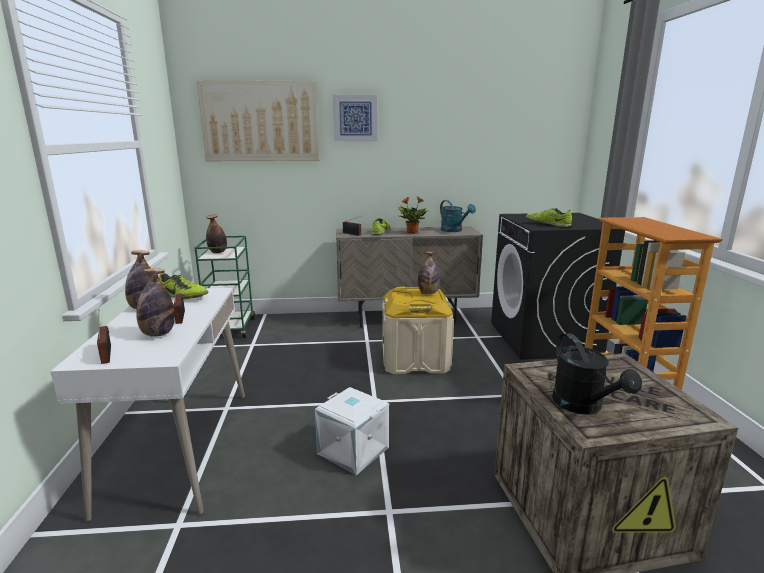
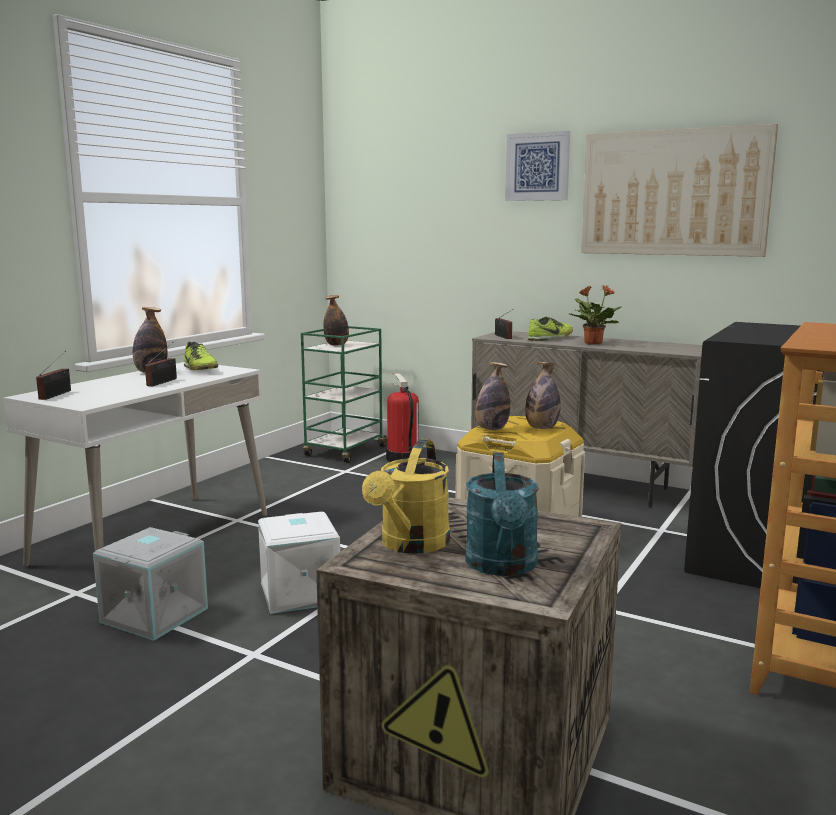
camera: 35 degrees right, 5 degrees down
(158, 334) = (117, 390): bottle -> bottle (491, 429)
(260, 121) = (416, 176): picture -> picture (673, 193)
(274, 514) = (154, 614): none -> grey storage box
(278, 325) = (402, 458): none -> fire extinguisher
(454, 230) = (667, 347): turquoise watering can -> turquoise watering can (502, 566)
(547, 224) = (764, 337): shoe -> none
(583, 406) = (411, 545): black watering can -> yellow watering can

